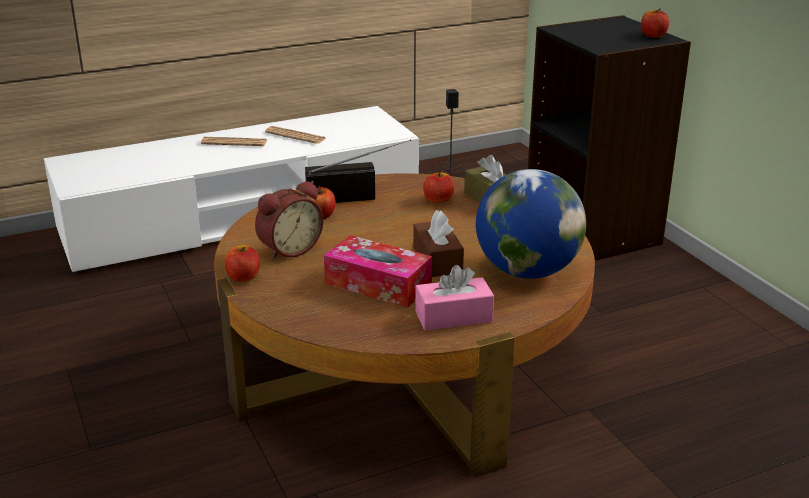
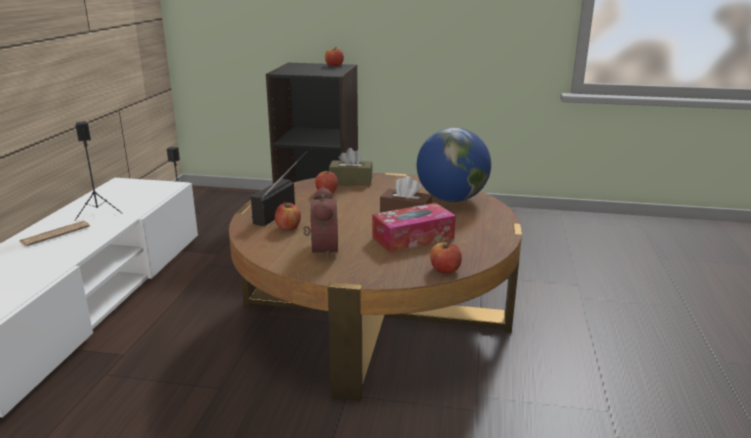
camera: 55 degrees left, 5 degrees down
(243, 277) = (340, 275): apple -> apple (445, 270)
(295, 136) = (98, 212): newspaper -> black speaker
(453, 316) = (480, 230): pink tissue box -> none

